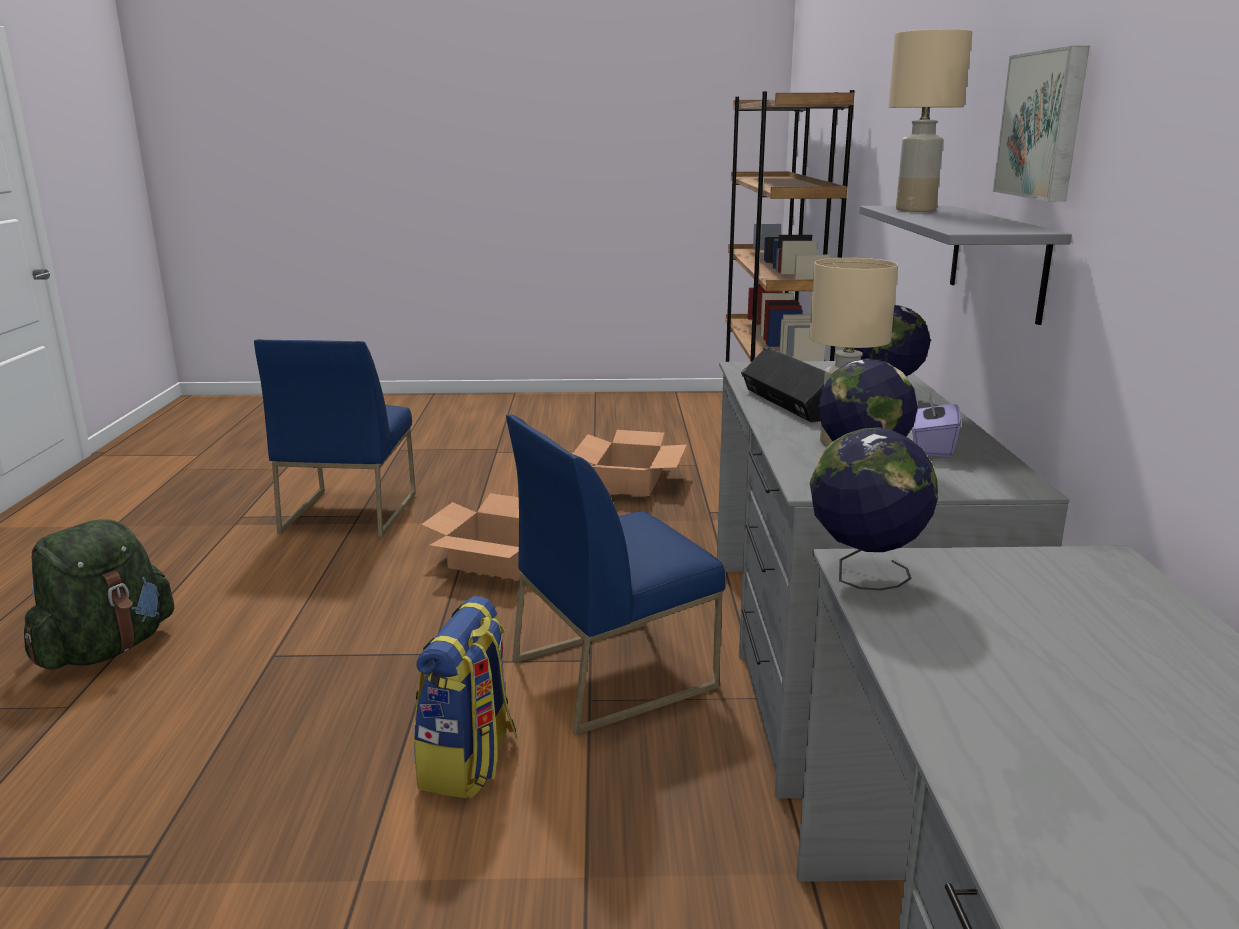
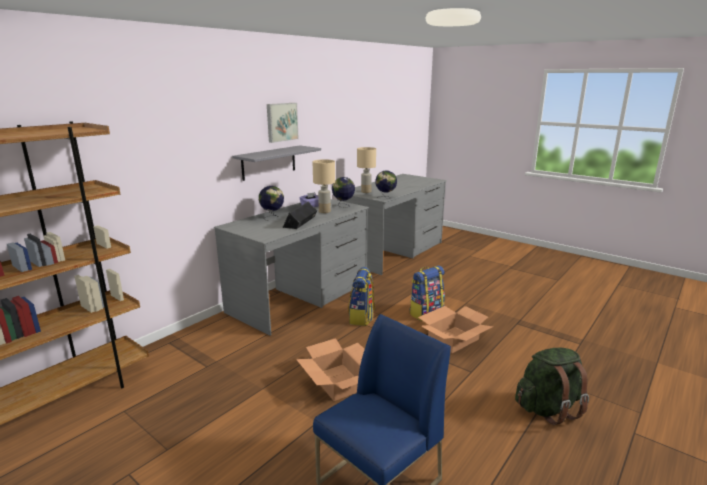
camera: 140 degrees left, 0 degrees up
(613, 672) = (362, 318): blue chair -> backpack
(630, 481) = (186, 414): cardboard box -> cardboard box (453, 339)
(916, 210) = (263, 154): beige table lamp -> beige table lamp (366, 192)

